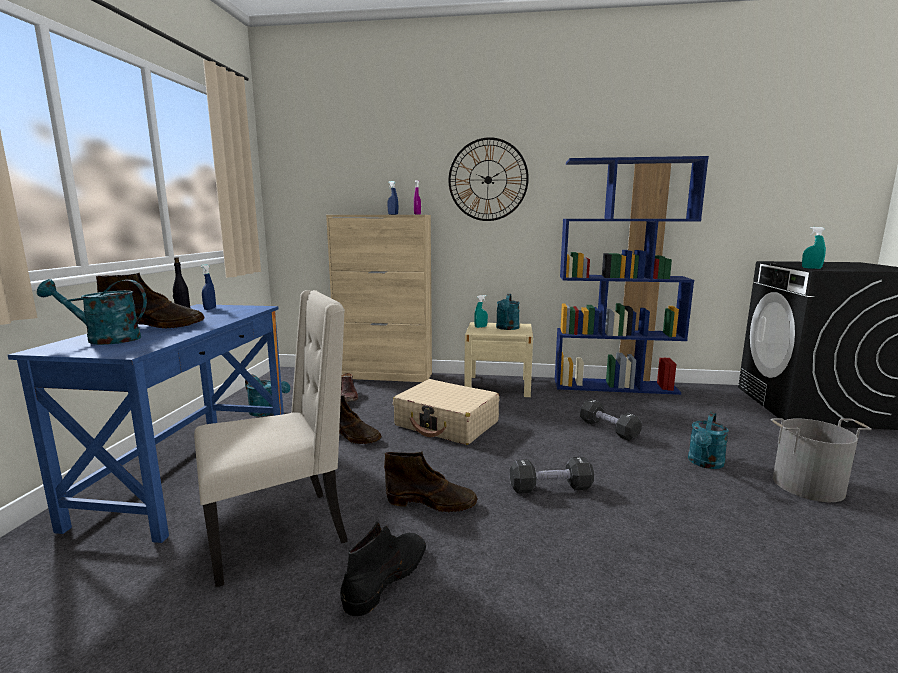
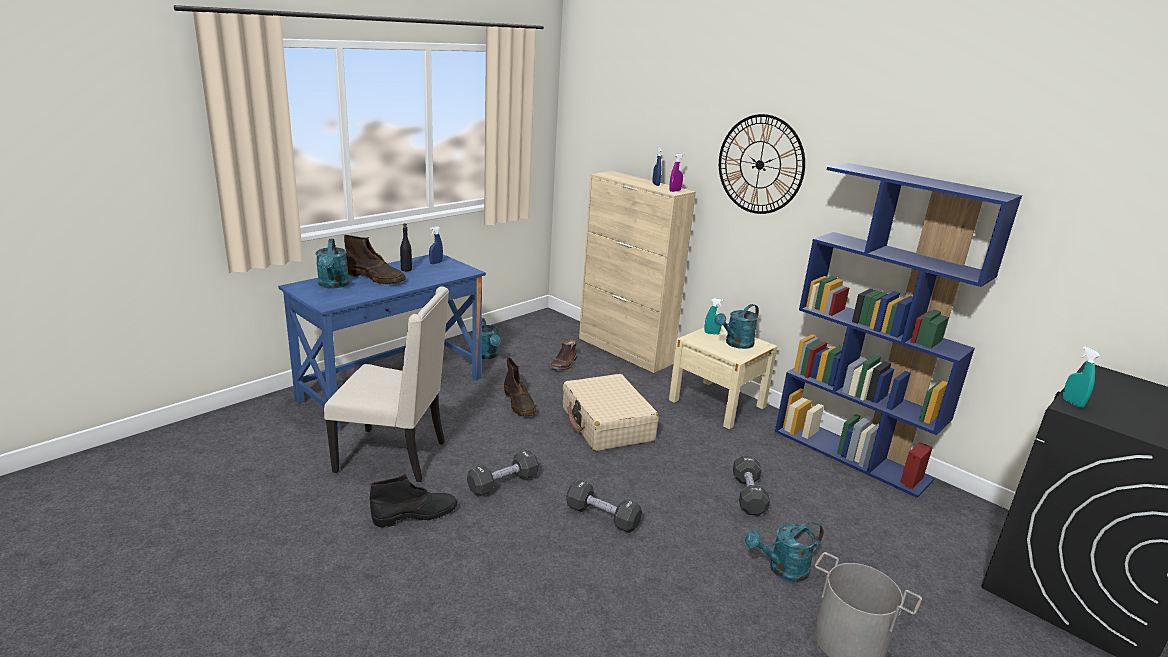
camera: 35 degrees right, 10 degrees up
(105, 339) = (333, 285): turquoise watering can -> turquoise watering can turned 135 degrees counterclockwise
(432, 503) = (503, 483): brown boot -> black dumbbell

